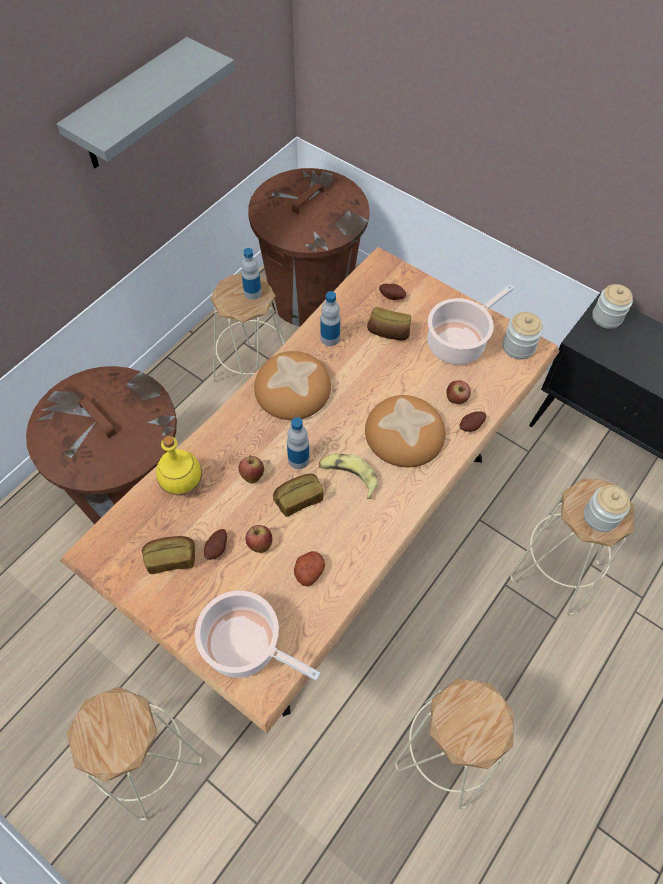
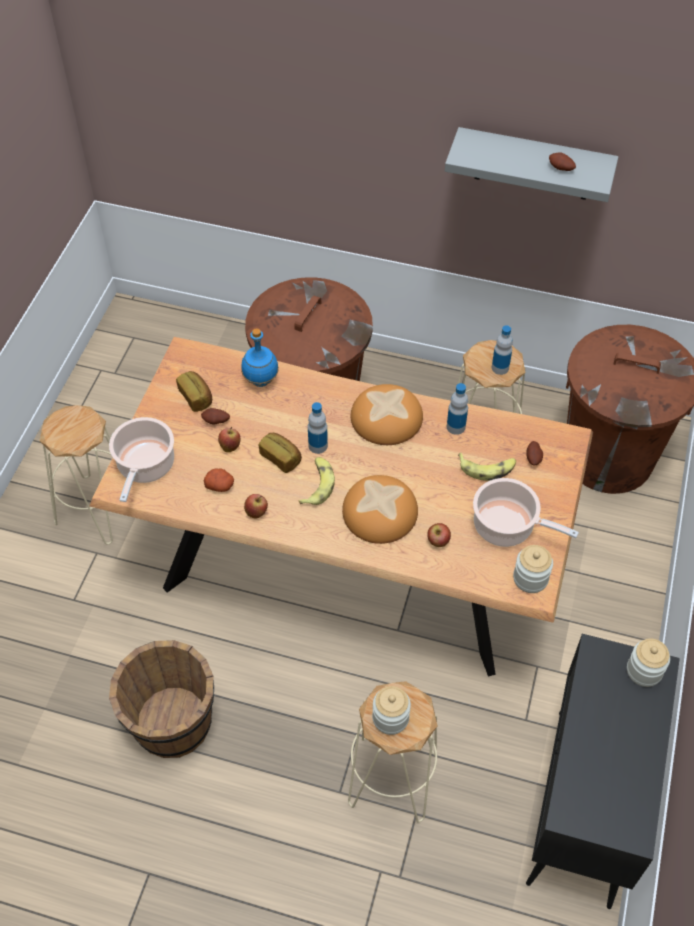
camera: 70 degrees right, 5 degrees down
(183, 484) = (261, 381): yellow bottle -> blue bottle
(252, 475) = (289, 420): apple -> apple (256, 512)
(388, 332) = (487, 468): bread -> banana
(445, 753) = (172, 724): beige stool -> brown bucket
(471, 426) = (414, 562): potato -> potato (560, 169)

